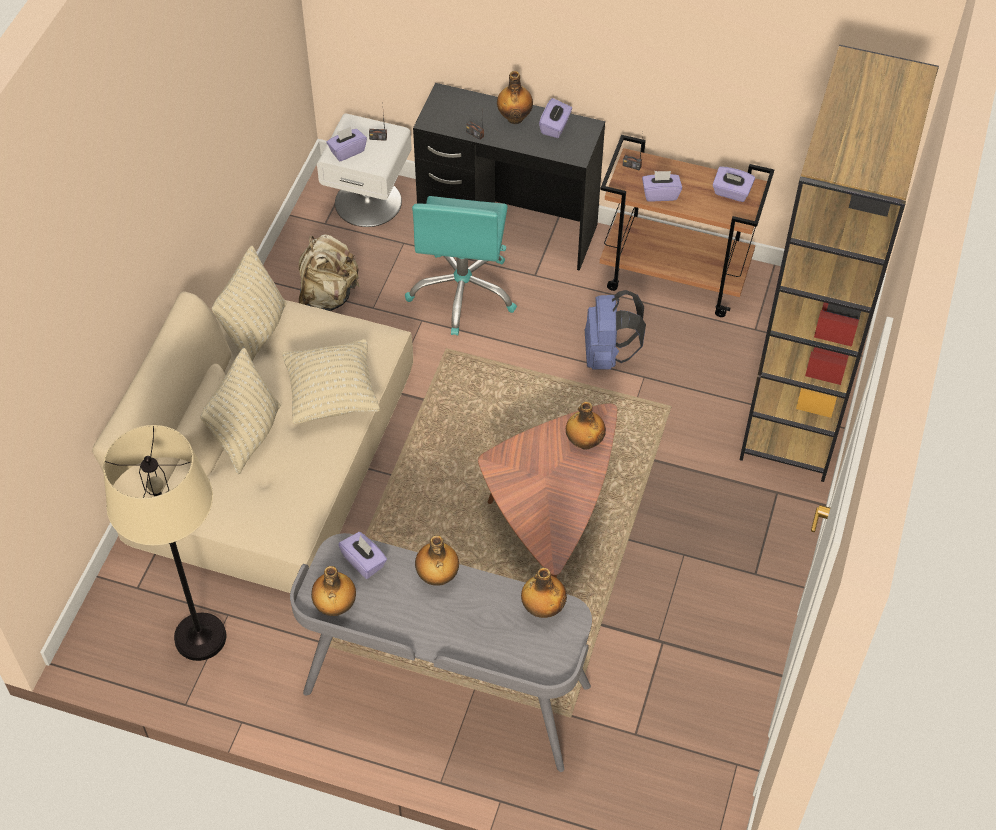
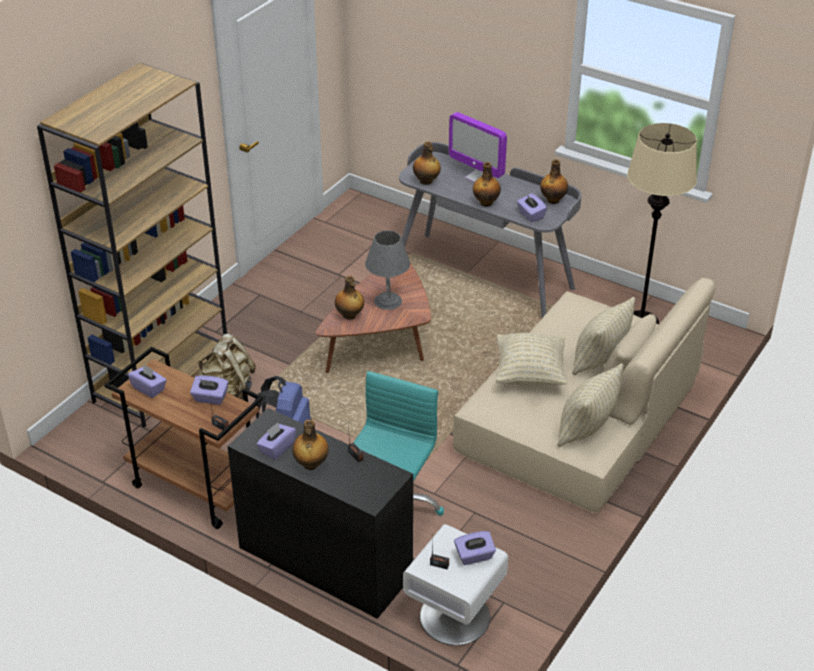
camera: 165 degrees left, 15 degrees down
(328, 296) = (513, 530): beige backpack -> beige backpack (228, 390)
(466, 637) = (477, 177): none -> monitor
(544, 478) = (387, 301): none -> grey table lamp

